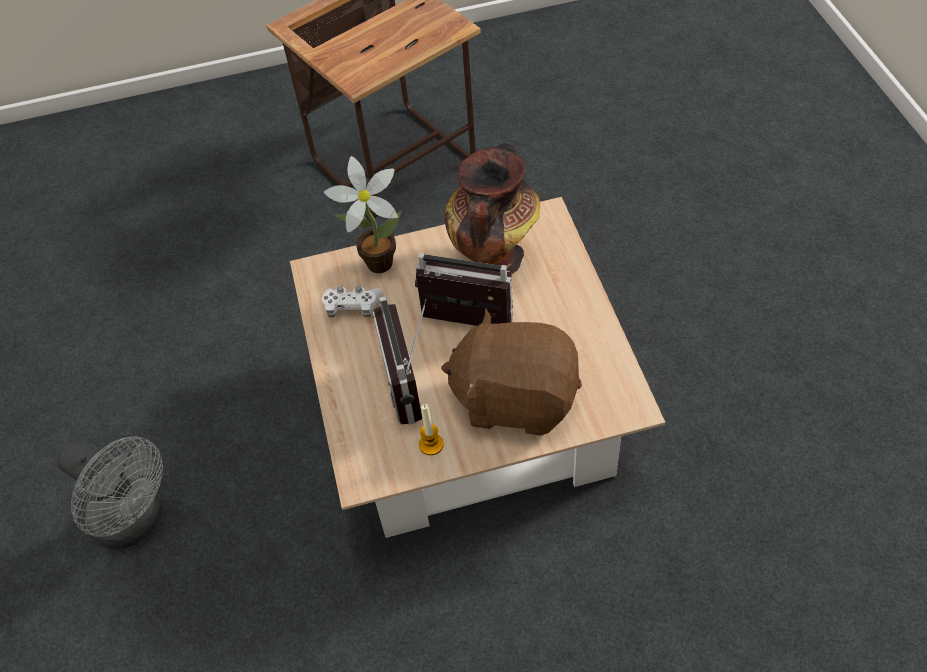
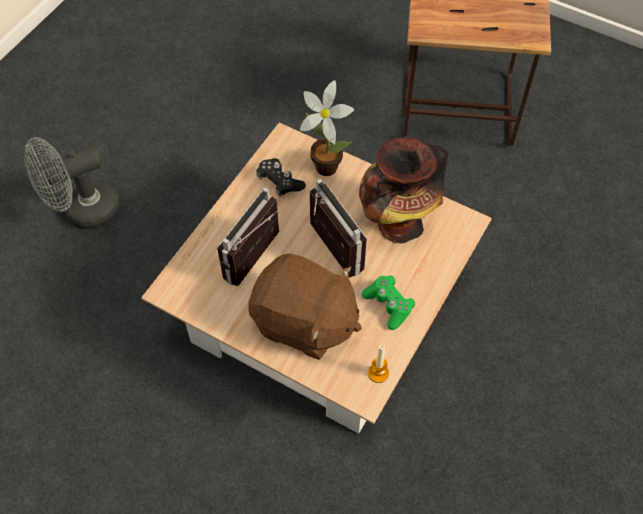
camera: 40 degrees right, 5 degrees up
(135, 521) = (83, 212): grey fan -> grey fan turned 75 degrees clockwise
(352, 307) = (279, 182): white game controller -> black game controller
(431, 444) = (226, 306): candle -> candle (378, 373)
(515, 398) = (304, 323): brown plush toy -> brown plush toy turned 150 degrees clockwise
(565, 325) = (389, 305): none -> green game controller

